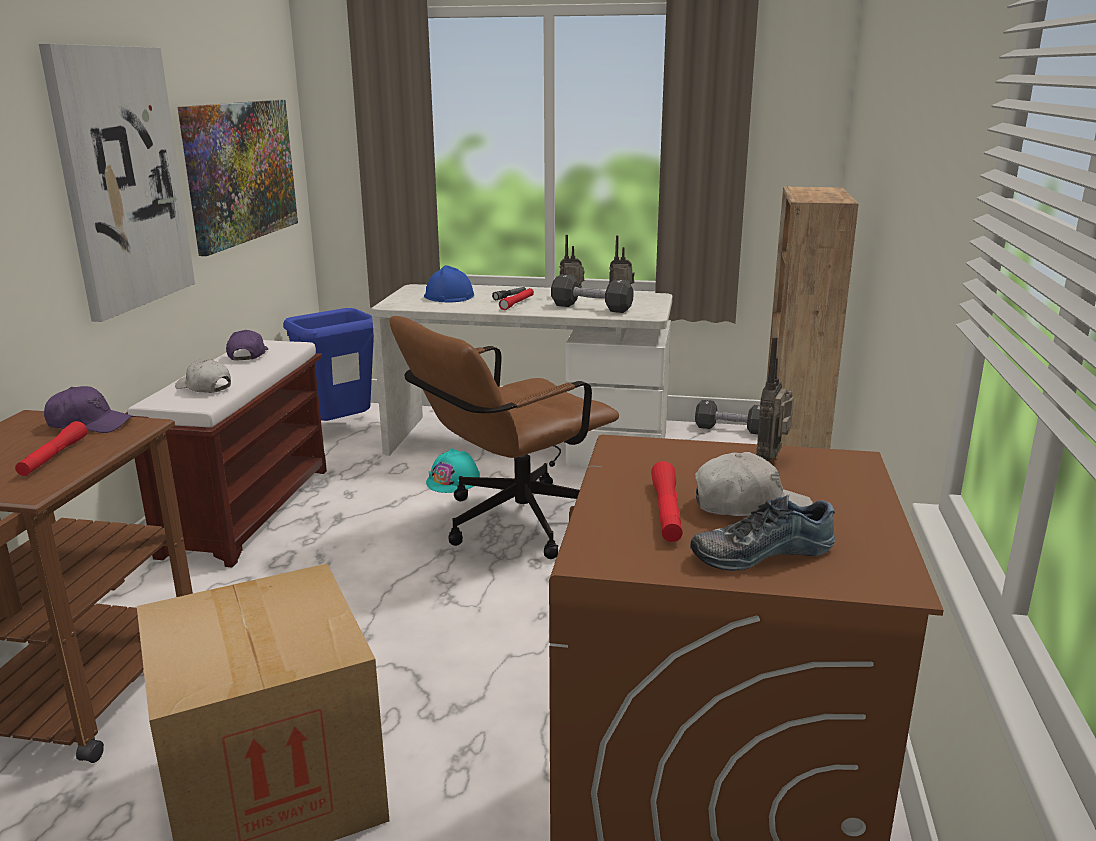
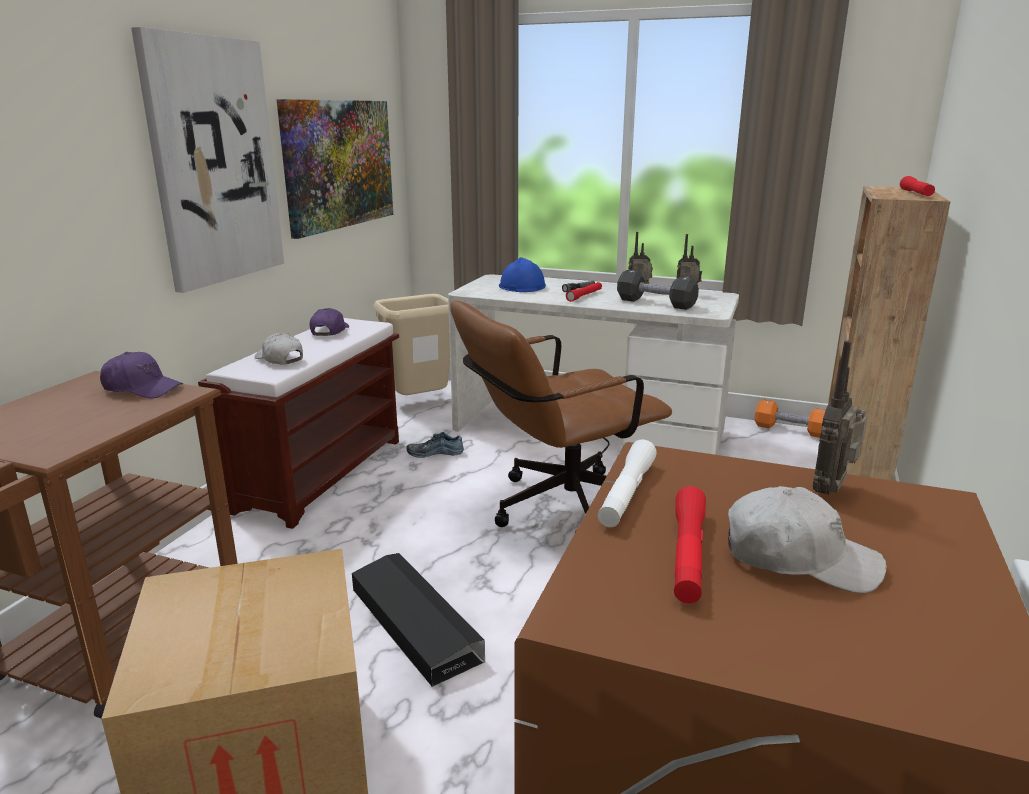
camera: 10 degrees right, 0 degrees up
(53, 457) = (92, 419): red flashlight -> red flashlight (916, 194)
(341, 430) = (420, 404): blue trash can -> beige trash can
(386, 642) = (414, 623): none -> black storage box
(453, 481) = (512, 461): turquoise hard hat -> none
(609, 473) = (626, 493): none -> white flashlight
(731, 429) = (790, 430): black dumbbell -> orange dumbbell
(759, 551) = (807, 631): shoe -> shoe (435, 452)

